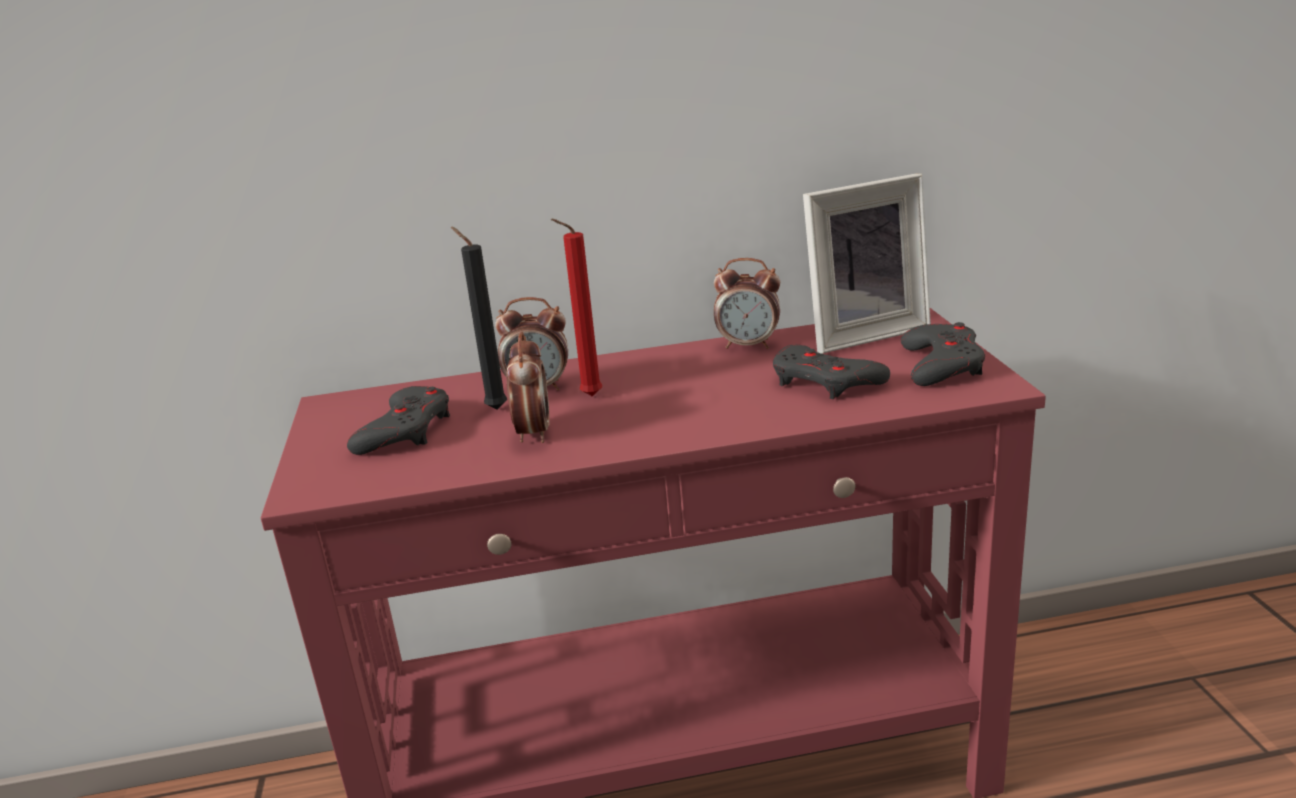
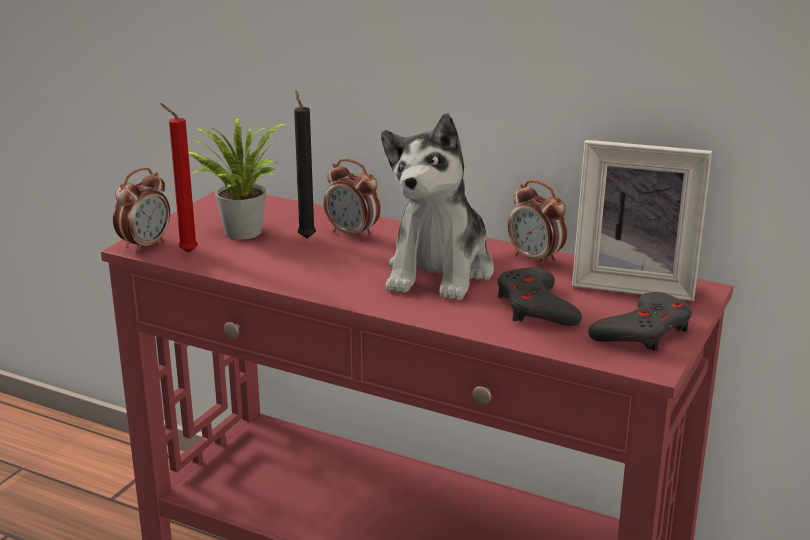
camera: 35 degrees right, 0 degrees up
(406, 430) = (240, 230): grey game controller -> potted plant
(533, 433) = (300, 262): alarm clock -> alarm clock (145, 245)
(588, 397) = (370, 252): red candle -> red candle (185, 252)
(687, 387) = (440, 272): none -> plush toy

